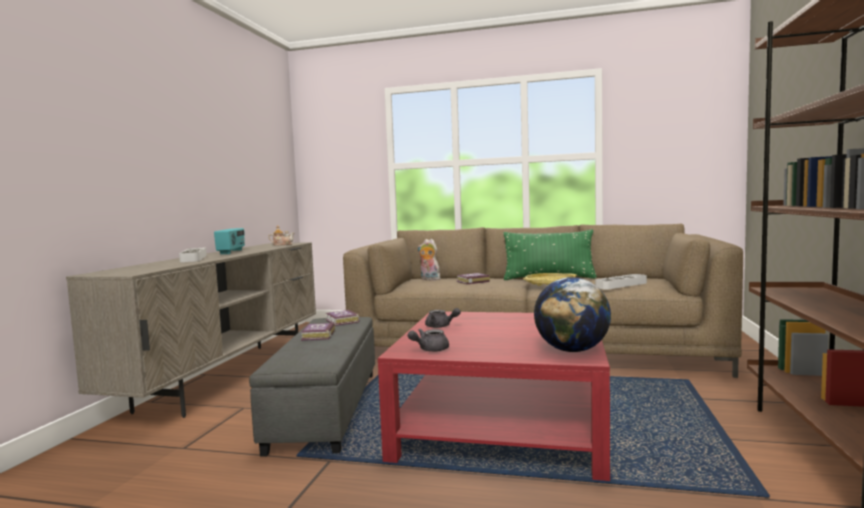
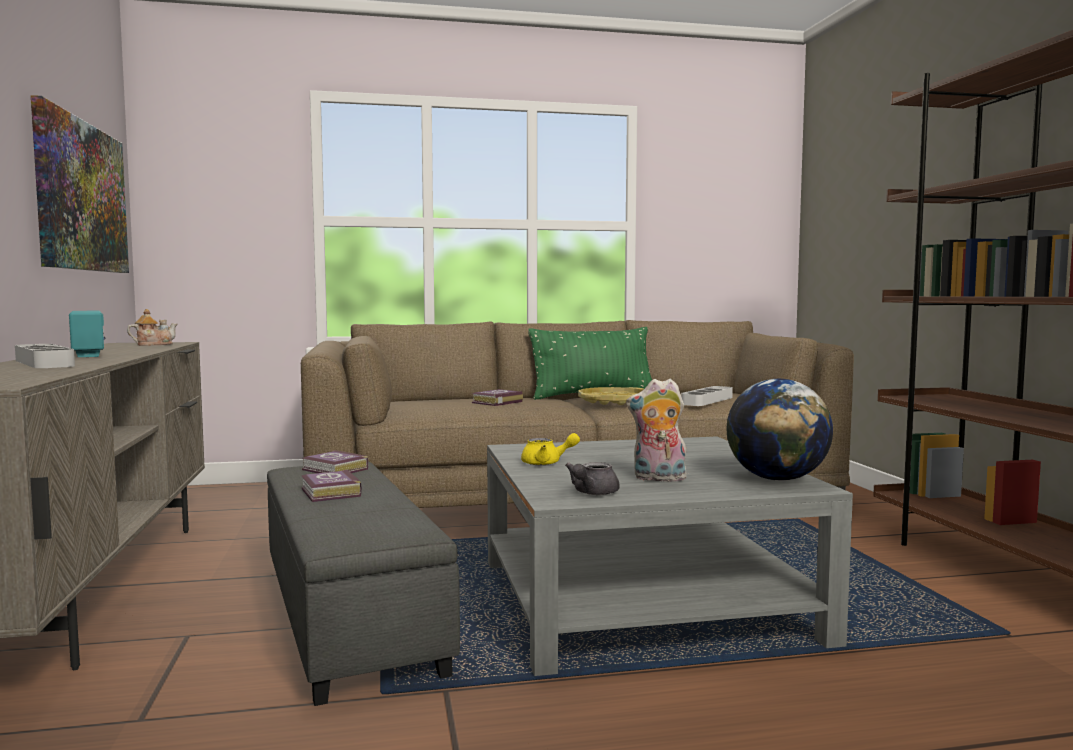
camera: 25 degrees left, 0 degrees up
(252, 165) = (82, 196): none -> picture
(429, 279) = (418, 401): plush toy -> plush toy (658, 479)
(441, 326) = (546, 463): grey teapot -> yellow teapot
(502, 425) = (642, 600): red coffee table -> grey coffee table

